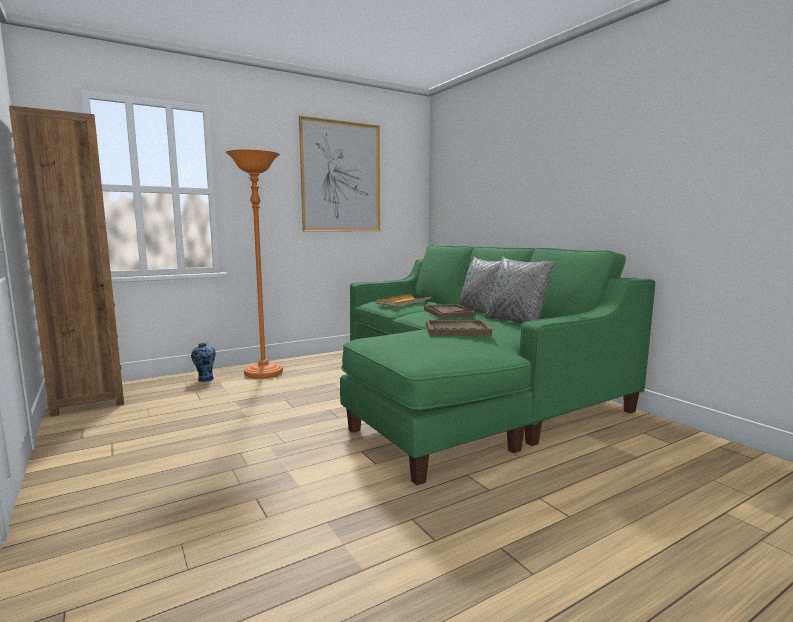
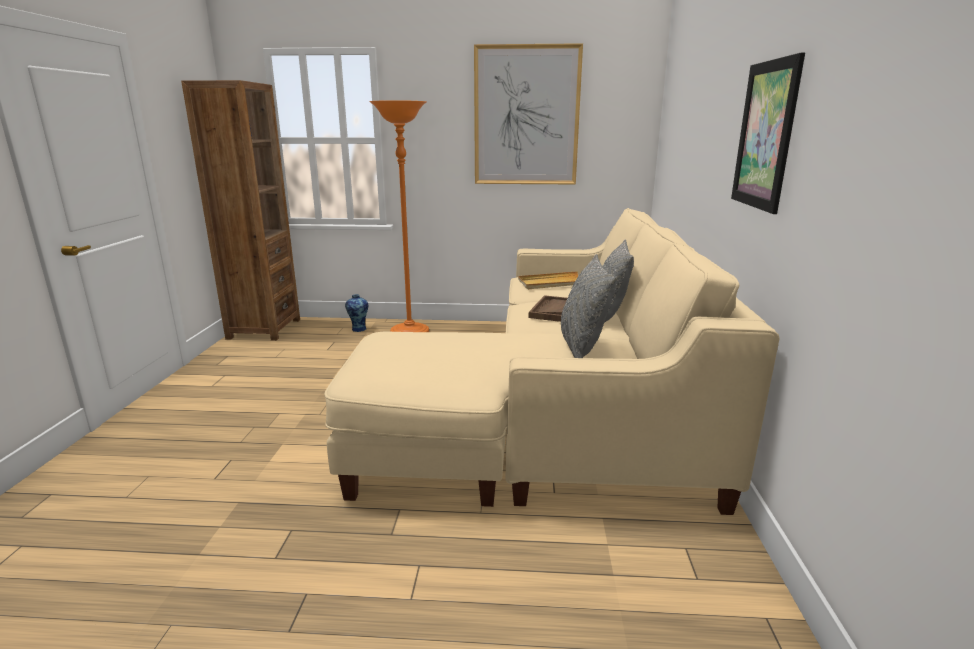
camera: 35 degrees right, 10 degrees up
(457, 330) = (477, 344): brown tray -> none
(462, 389) = (561, 407): green sofa -> beige sofa
(598, 172) = (765, 135): none -> picture

